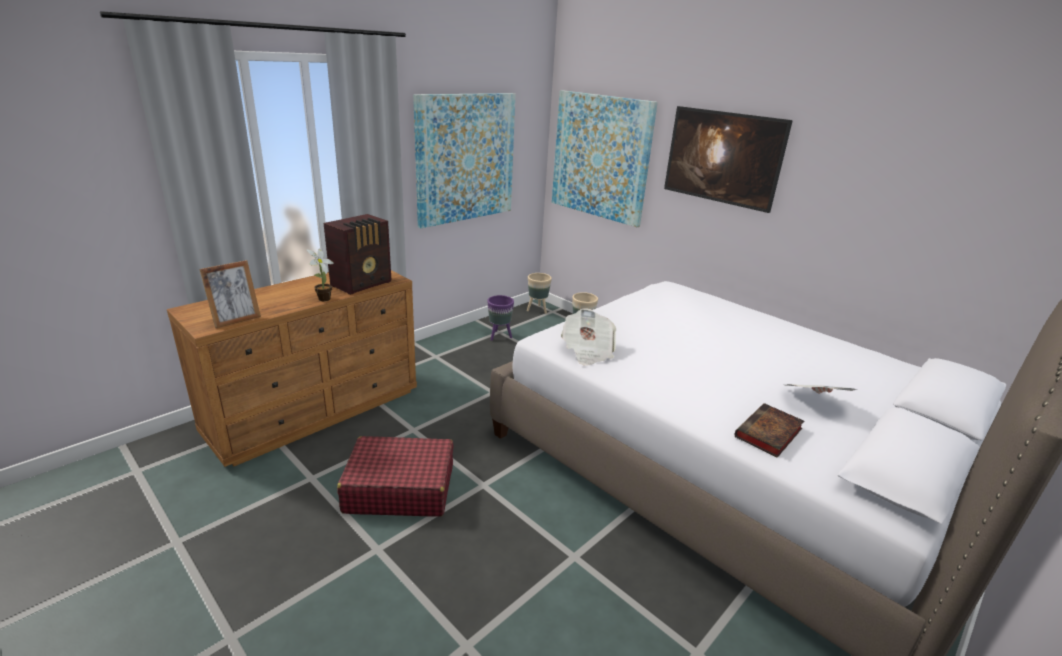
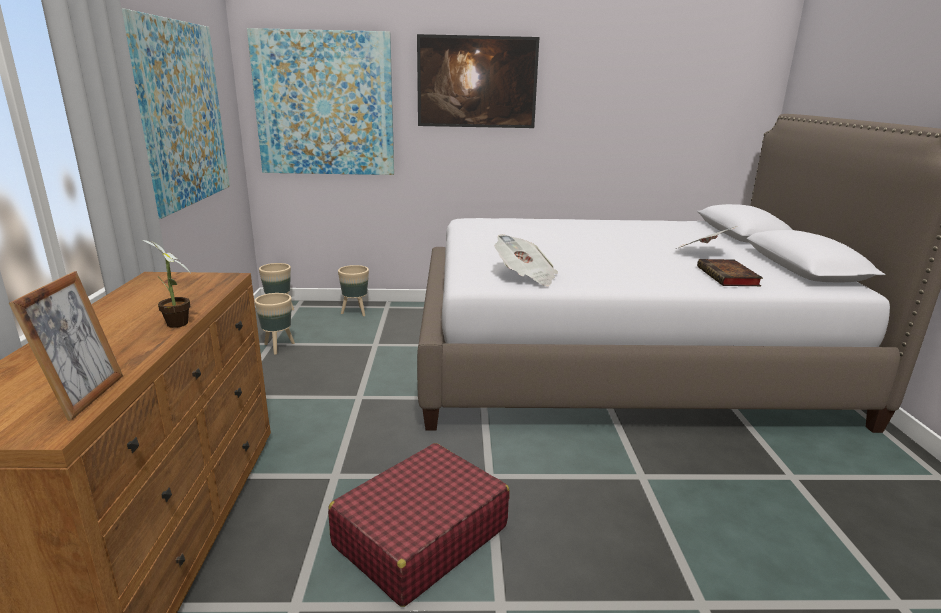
camera: 45 degrees left, 5 degrees down
(363, 284) = (192, 293): radio -> none
(499, 336) = (278, 347): purple planter -> beige planter

